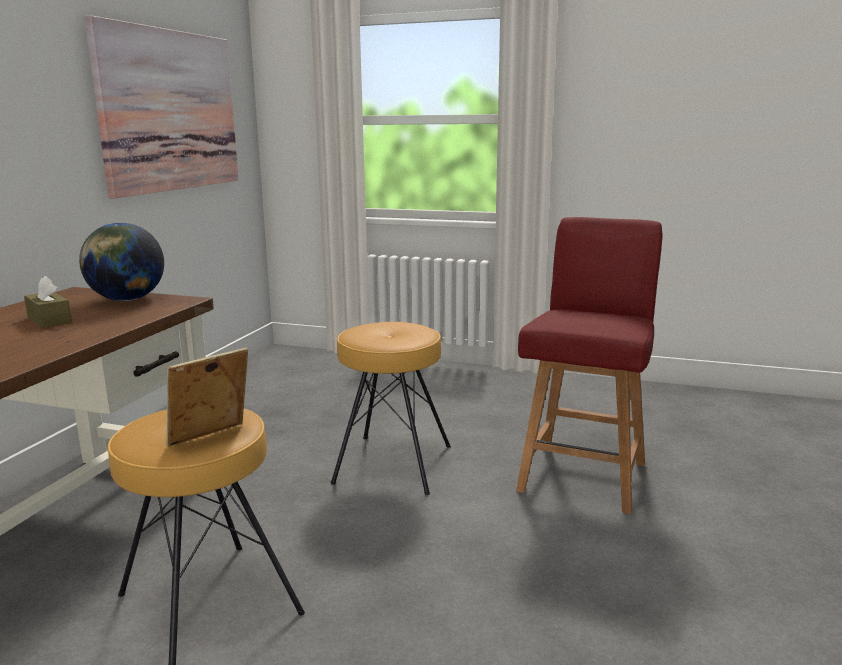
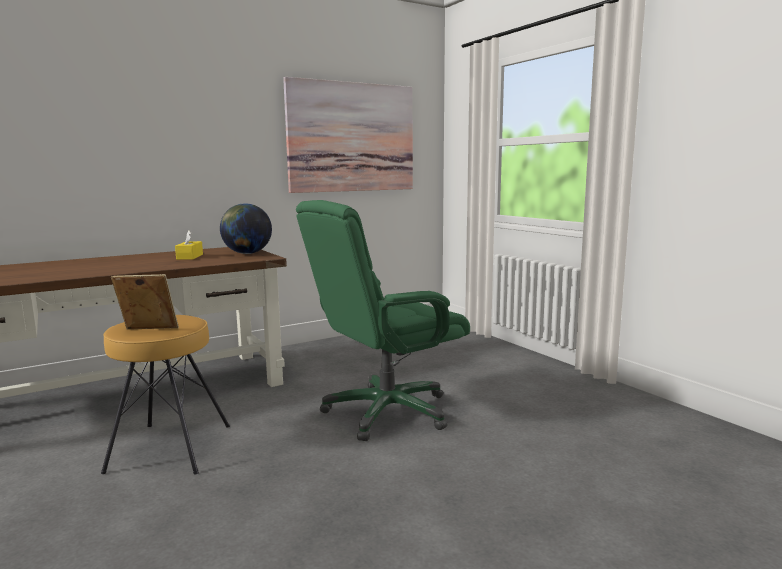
camera: 40 degrees right, 5 degrees down
(49, 319) = (190, 257): brown tissue box -> yellow tissue box
(392, 464) = (386, 412): brown stool -> green office chair
(584, 475) = (514, 472): red chair -> none

